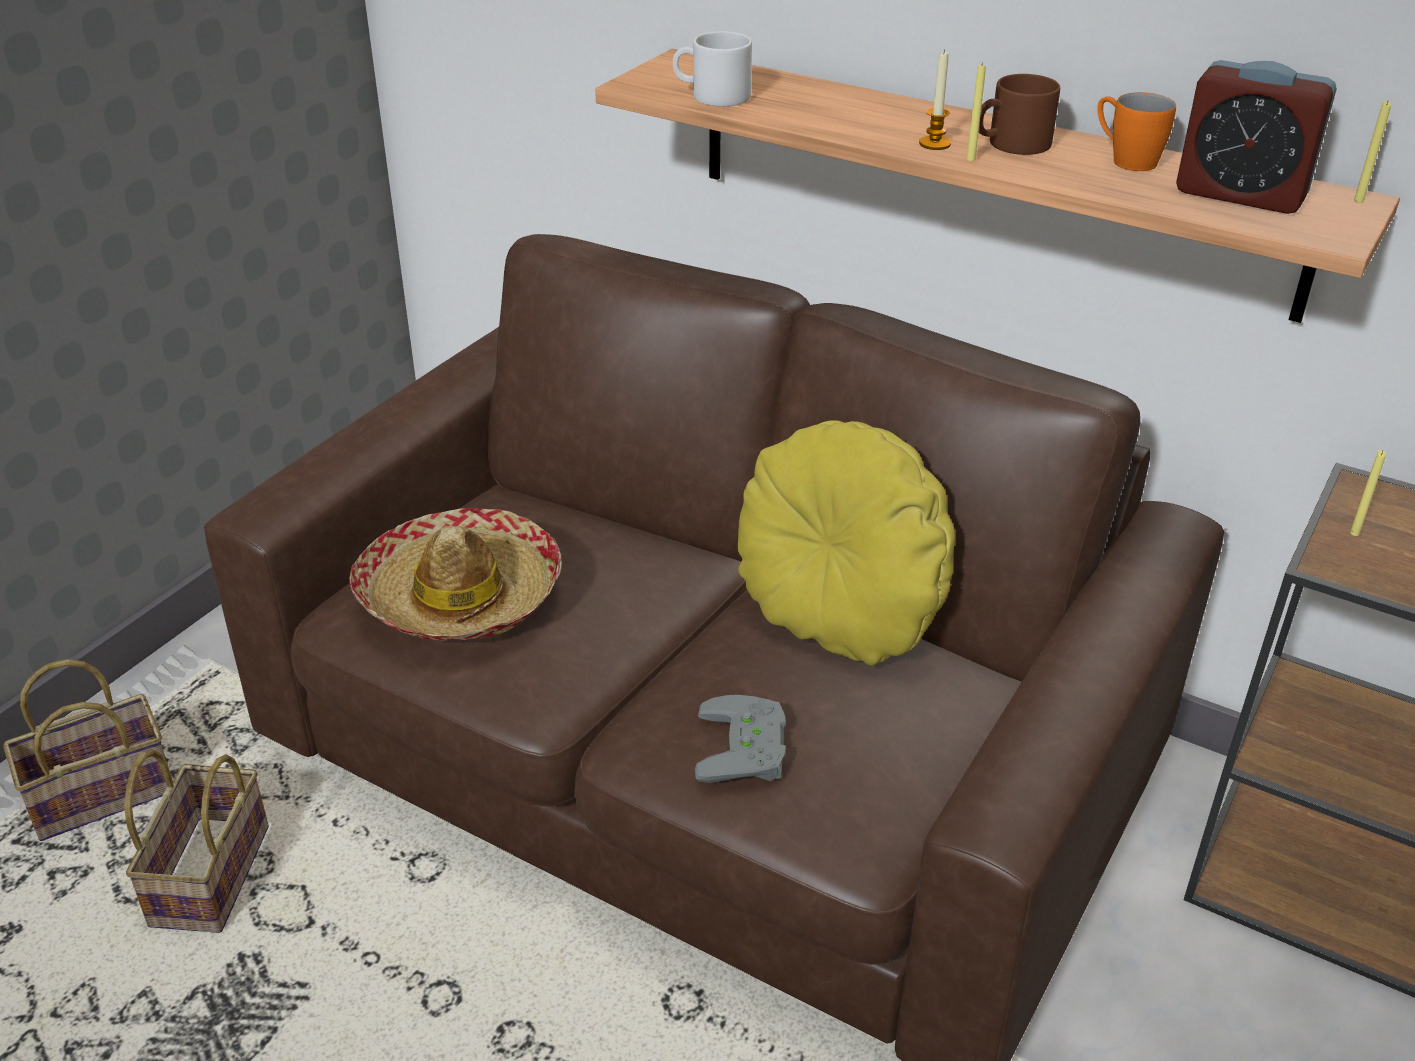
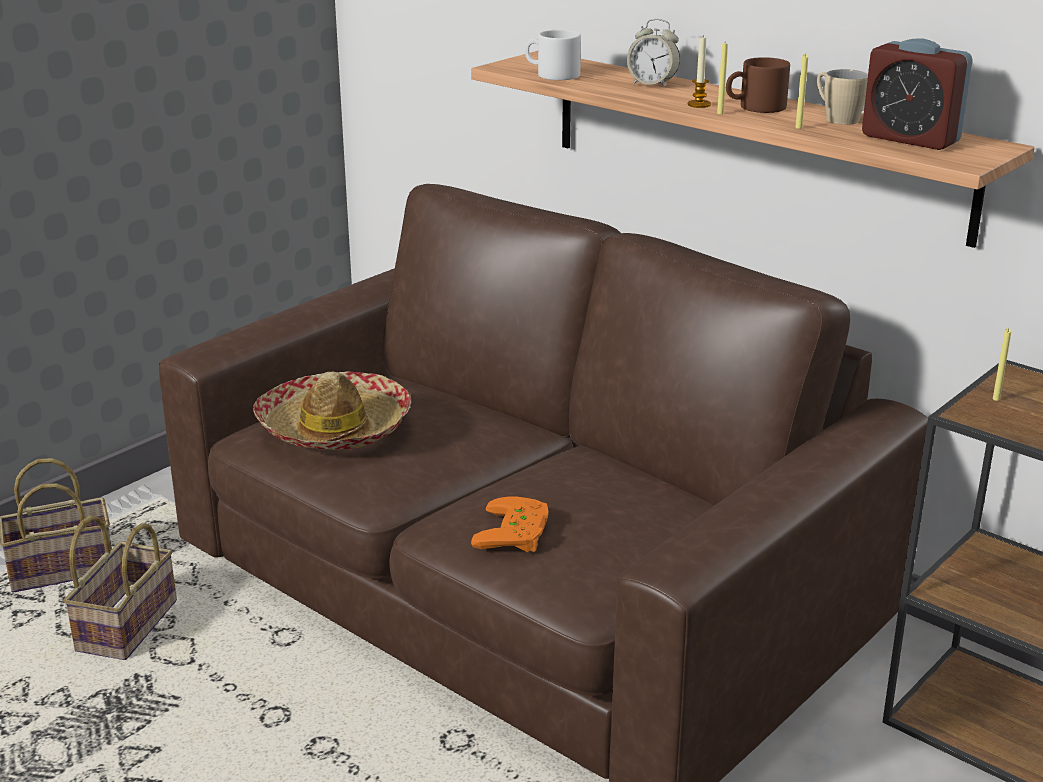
camera: 10 degrees right, 10 degrees down
(748, 748) = (517, 532): grey game controller -> orange game controller
(837, 624) = (616, 472): yellow pillow -> none
(854, 107) = (652, 84): none -> alarm clock
(1125, 160) = (836, 118): orange mug -> beige mug
(1358, 201) = (999, 146): yellow candle -> yellow candle (798, 127)

